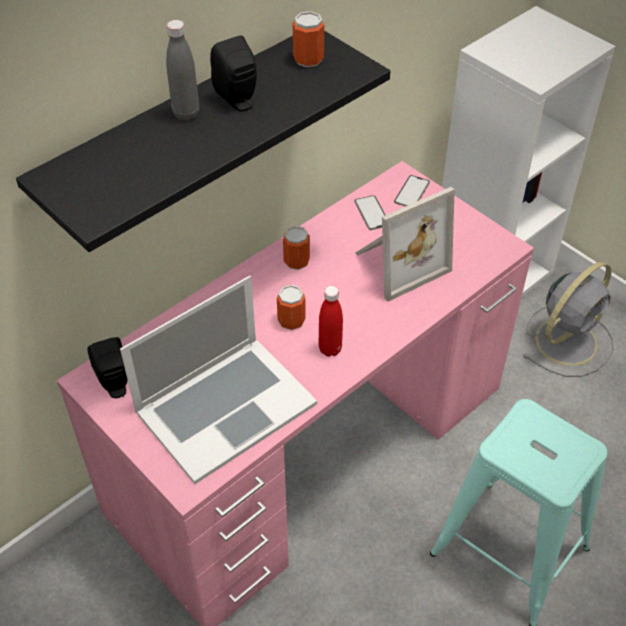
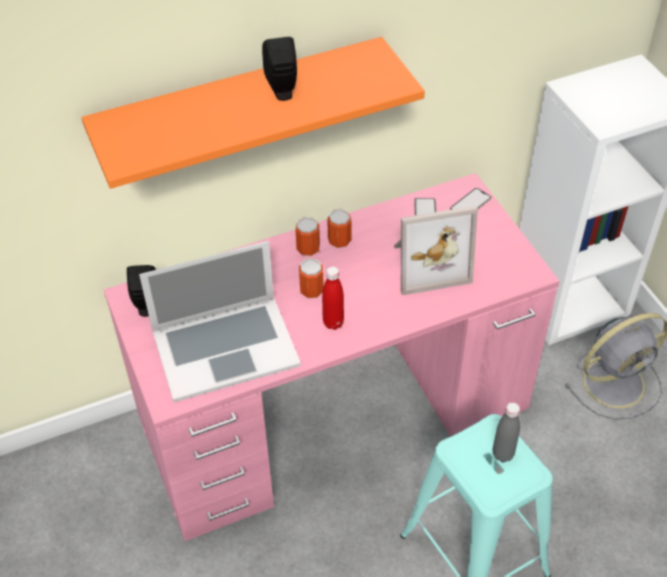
camera: 20 degrees right, 0 degrees up
(182, 132) = (240, 107): black shelf -> orange shelf
(186, 113) = (235, 93): grey bottle -> grey bottle (502, 454)
(308, 59) = (359, 66): can -> can (308, 248)

